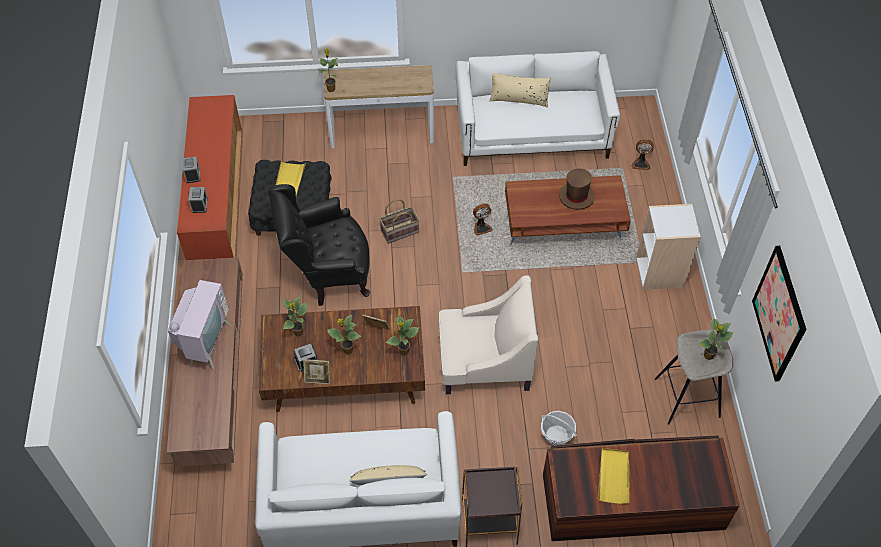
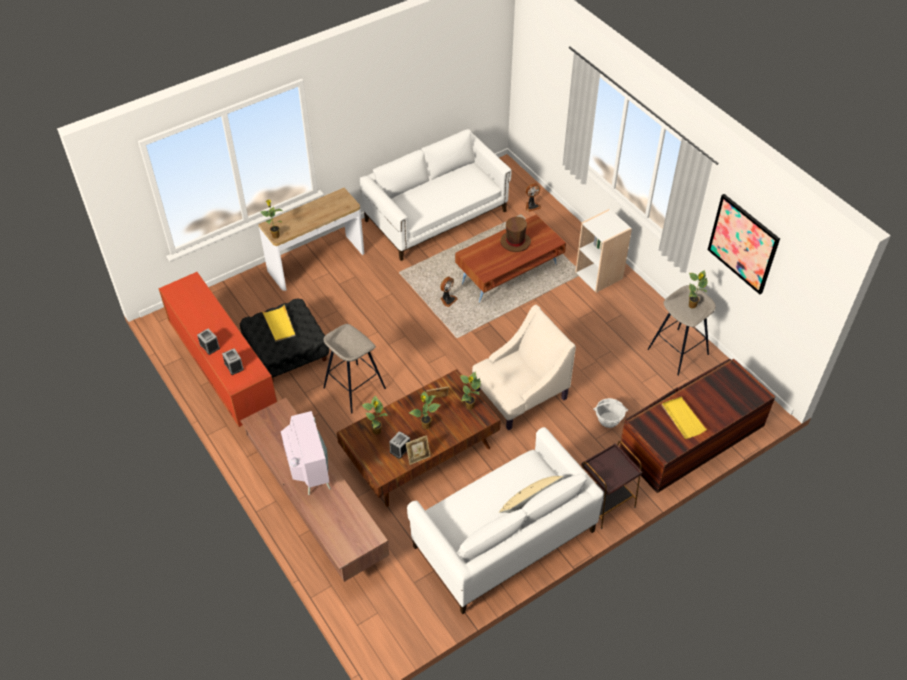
camera: 30 degrees left, 5 degrees down
(328, 277) = (354, 388): black armchair -> grey stool
(399, 231) = (386, 329): basket -> none
(519, 99) = (423, 189): beige pillow -> none

